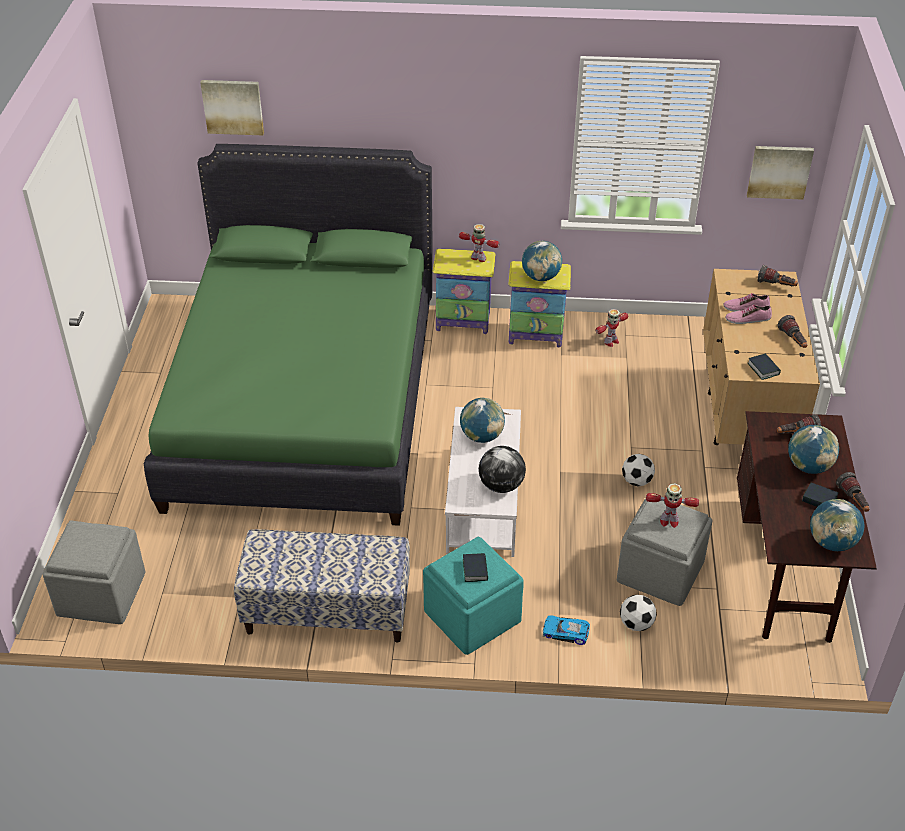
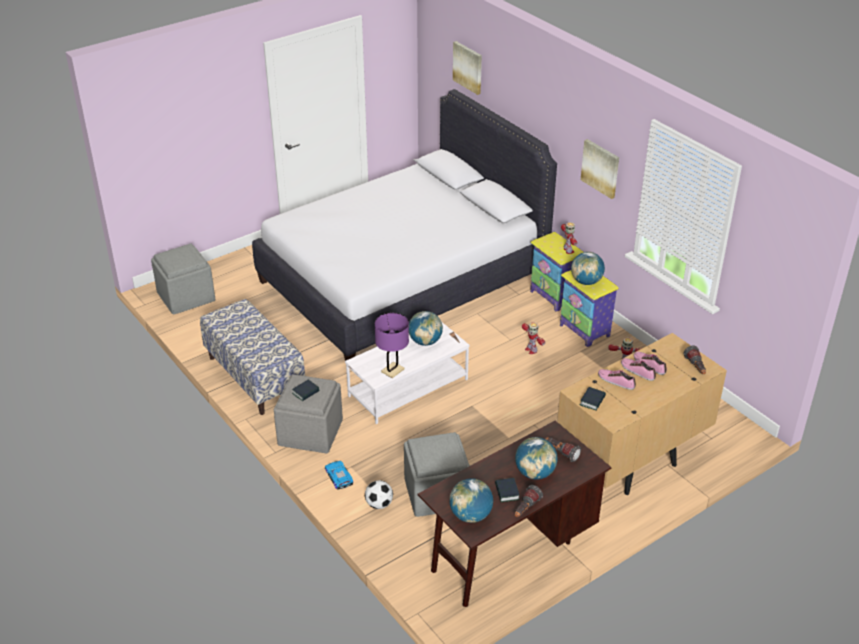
camera: 50 degrees right, 5 degrees down
(304, 403) = (401, 279): green bed -> white bed
(473, 616) = (310, 433): turquoise ottoman -> grey ottoman
(501, 485) = (392, 370): globe -> purple table lamp
(636, 481) = (505, 442): football -> none
(668, 521) = (438, 450): toy robot -> toy robot (531, 350)
(749, 339) = (616, 381): none -> shoe
(779, 171) = (775, 288): picture -> picture (601, 168)
(793, 341) = (643, 401): flashlight -> none

